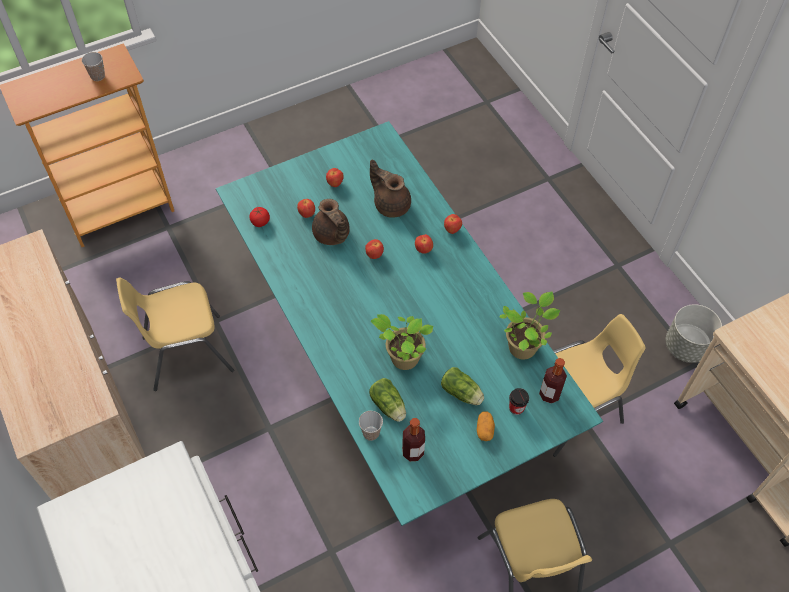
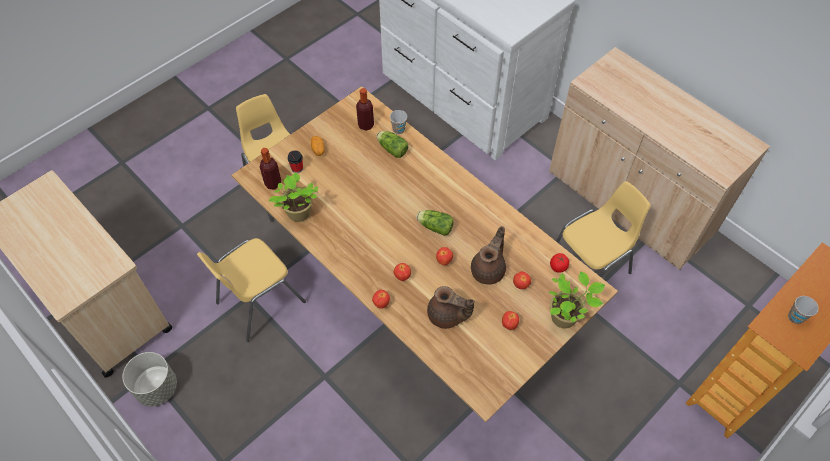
camera: 165 degrees right, 0 degrees up
(332, 235) = (489, 270): brown teapot -> brown teapot turned 75 degrees clockwise
(393, 373) = (415, 296): turquoise dining table -> brown dining table
(402, 358) = (392, 183): potted plant -> potted plant (565, 317)
(462, 393) = (339, 169): lettuce -> lettuce (434, 226)

